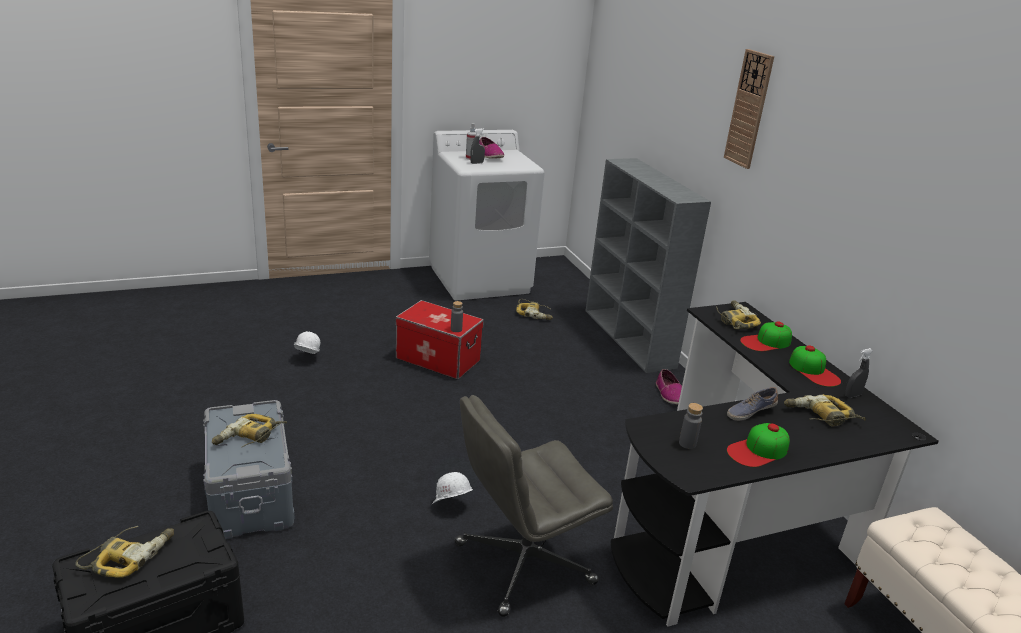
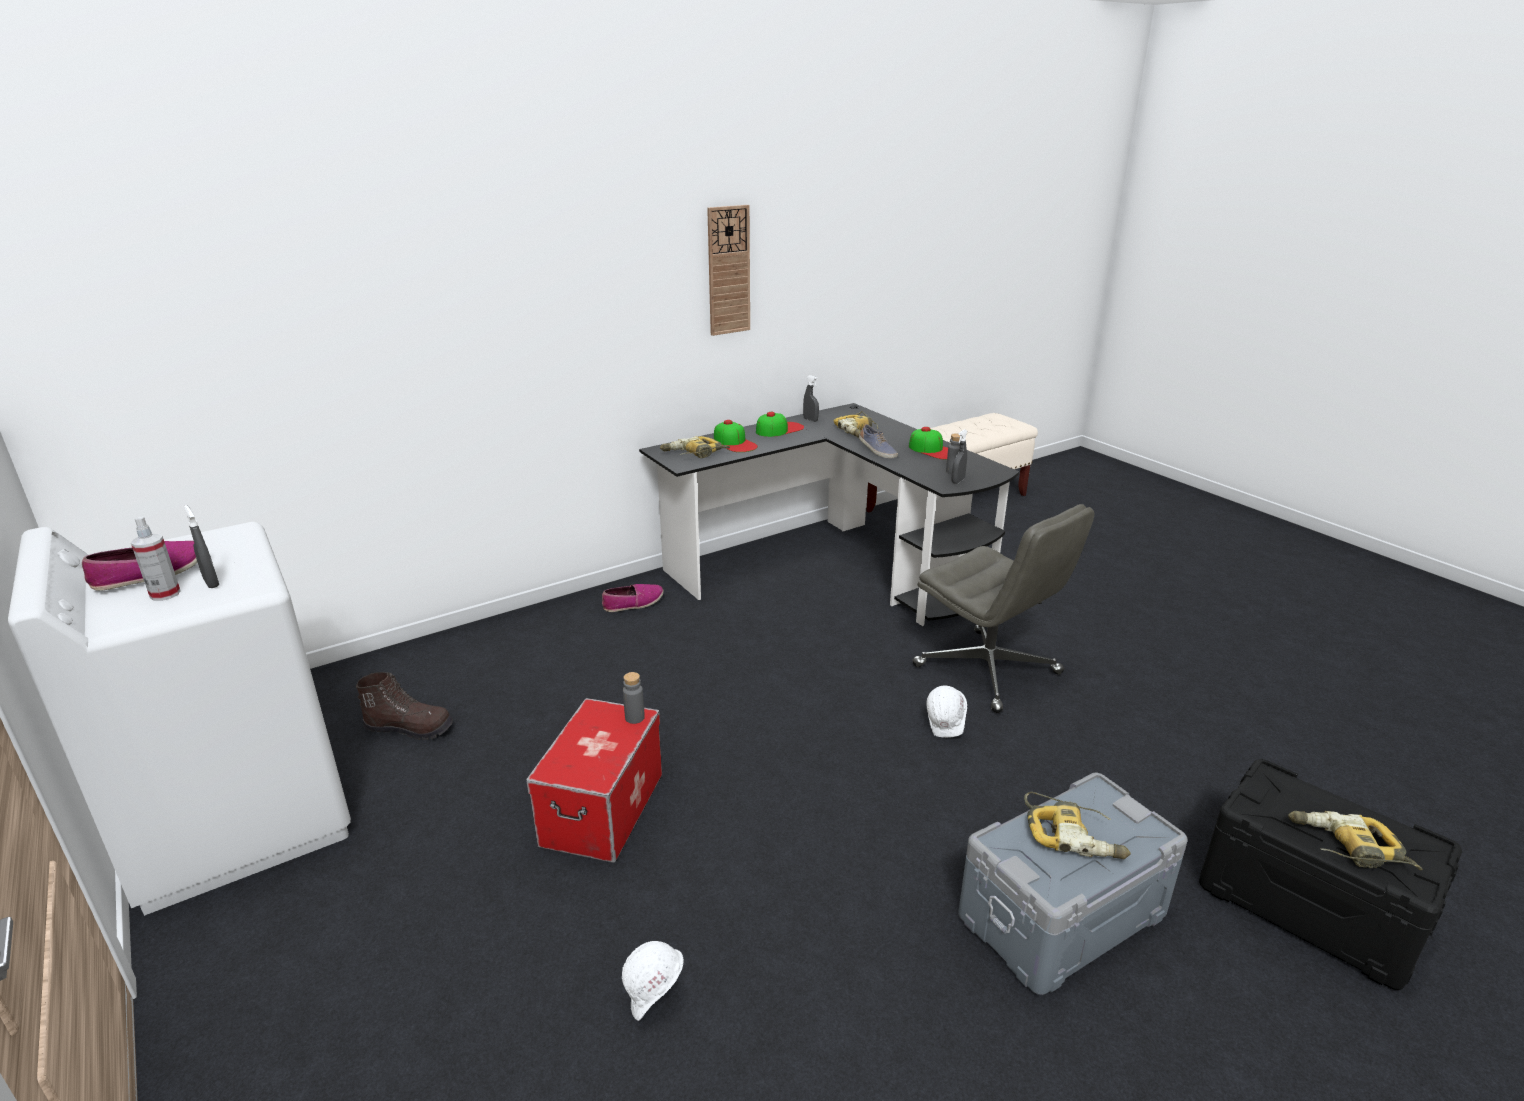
camera: 100 degrees left, 0 degrees up
(534, 314) = (410, 728): power drill -> brown boot
(629, 338) = (489, 635): grey bookcase -> none
(658, 438) = (958, 481): none -> grey spray bottle
(749, 109) = (546, 246): wall clock -> wall clock (728, 271)

